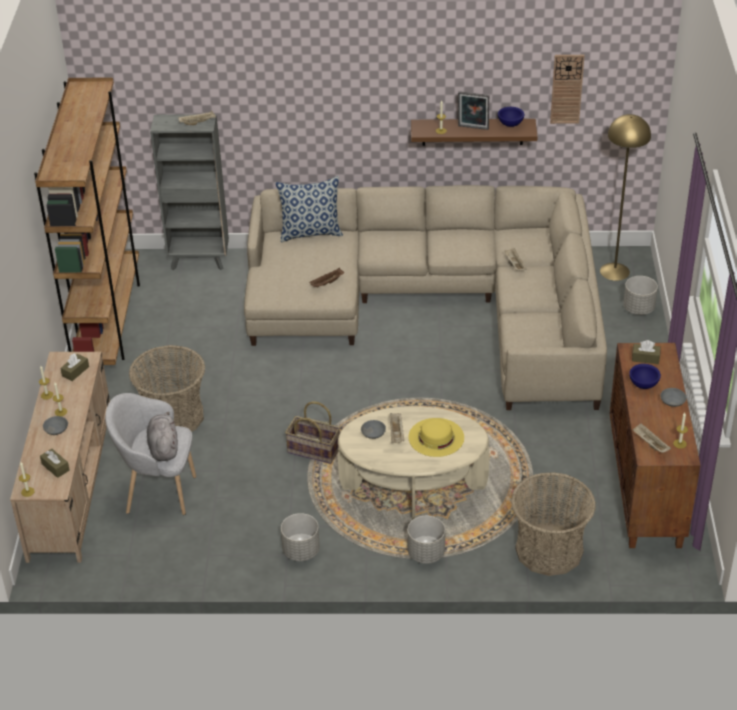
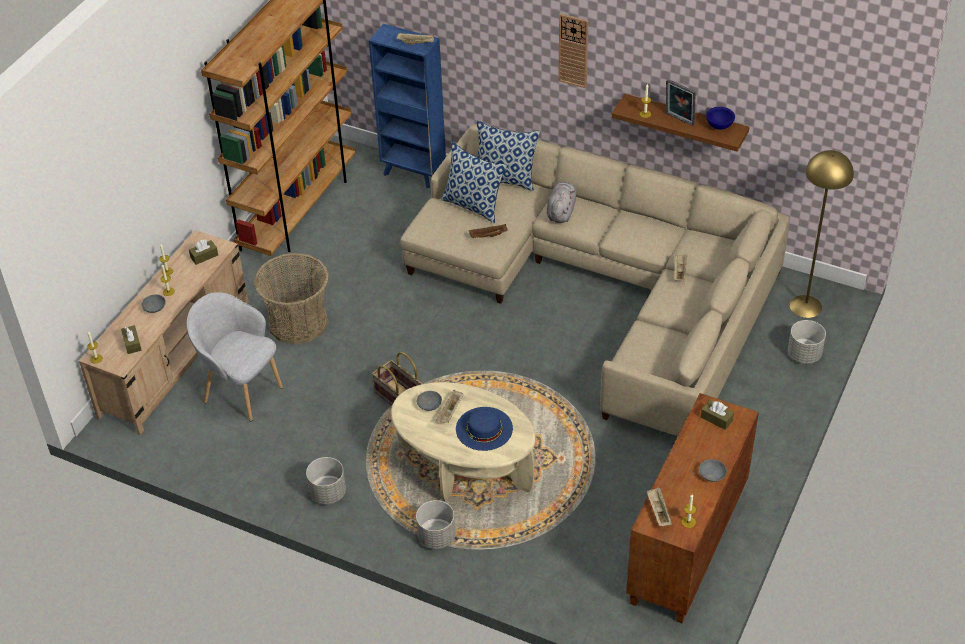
camera: 25 degrees right, 5 degrees up
(163, 447) = (241, 354): grey plush toy -> grey plush toy (561, 211)
(199, 260) = (414, 173): grey bookcase -> blue bookcase
(297, 262) = (474, 206): none -> pillow
(436, 437) = (484, 428): yellow hat -> blue hat
(549, 550) = (552, 577): basket -> none
(567, 89) = (784, 105): wall clock -> wall clock (573, 50)
(643, 385) = (695, 447): blue bowl -> none

